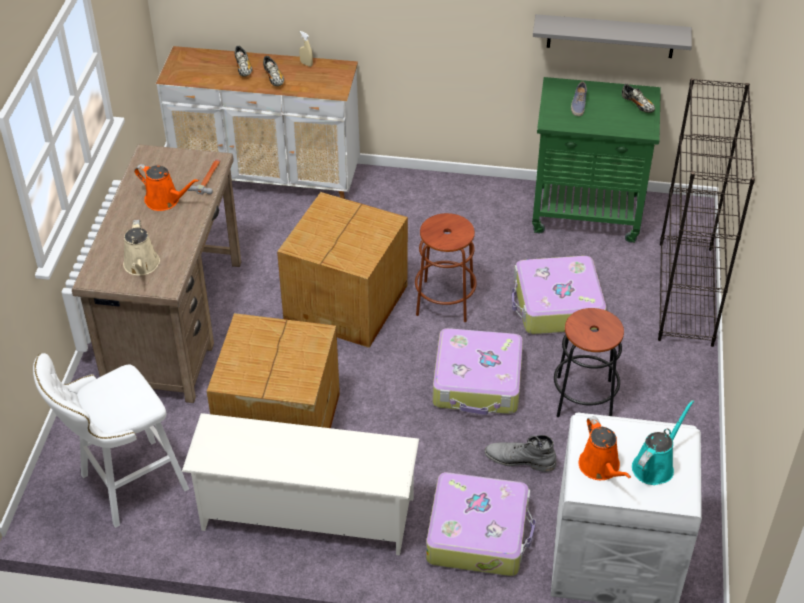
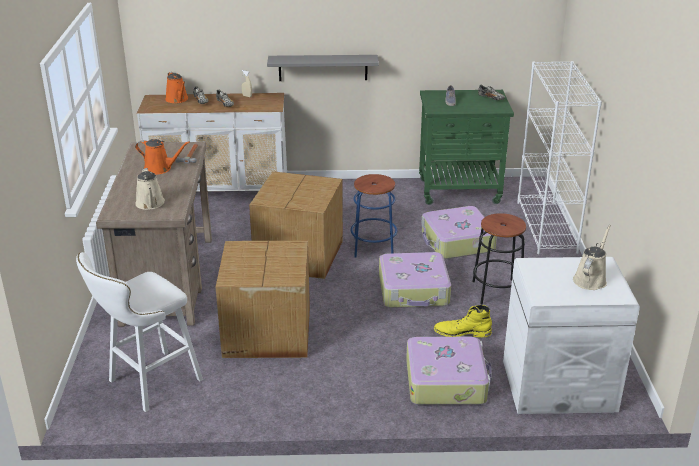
camera: 10 degrees left, 15 degrees down
(306, 514) = (304, 384): white shoe rack -> none
(445, 301) = (373, 247): brown stool -> blue stool
(520, 459) = (462, 332): grey boot -> yellow boot
(601, 467) = (550, 284): orange watering can -> orange watering can (177, 99)
(611, 36) = (465, 53): grey shelf -> grey shelf (323, 67)
(655, 465) = (590, 279): turquoise watering can -> beige watering can
(686, 294) = (547, 227): black bookcase -> white bookcase

